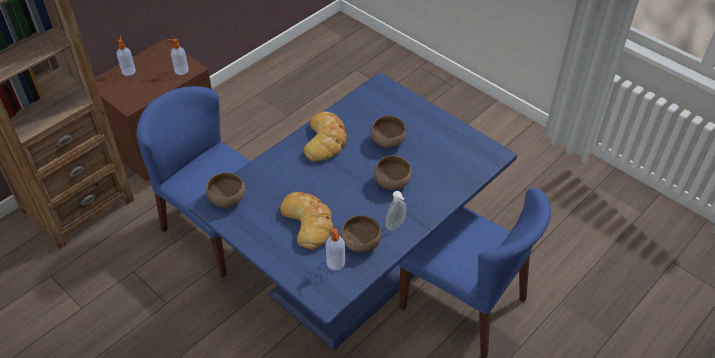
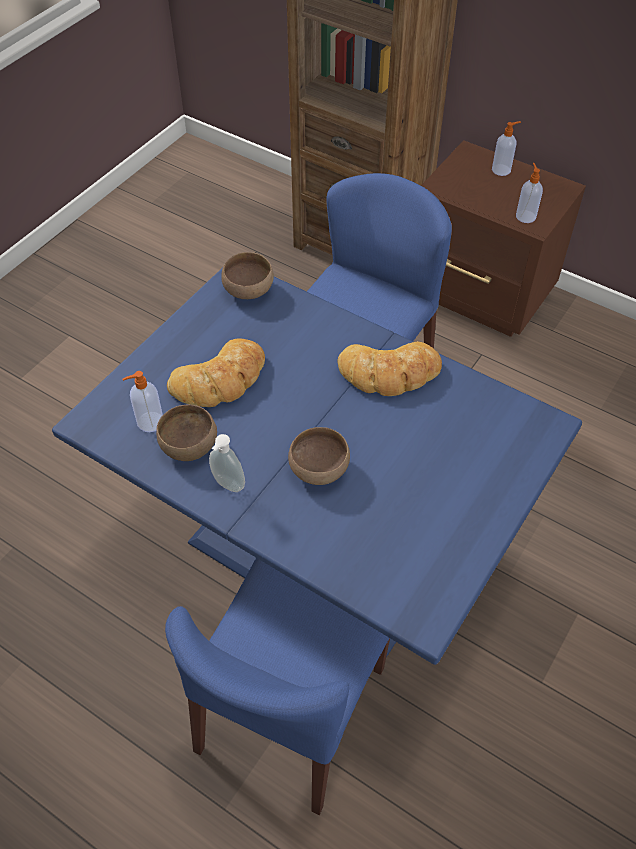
camera: 80 degrees right, 5 degrees up
(388, 141) = (409, 453): brown bowl -> none

